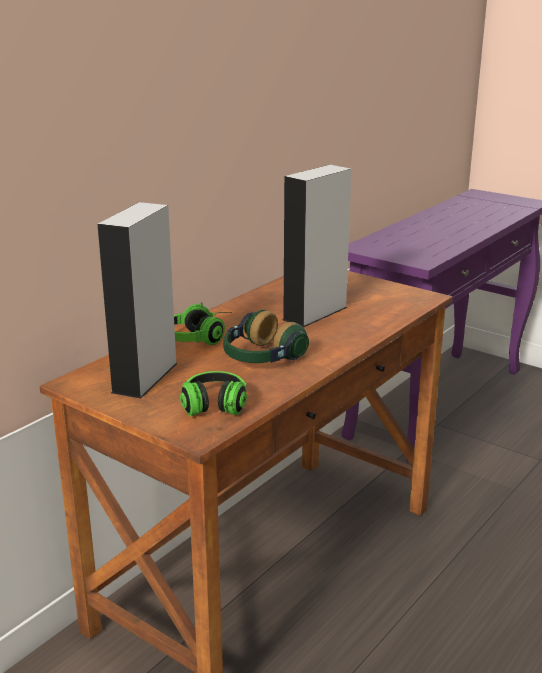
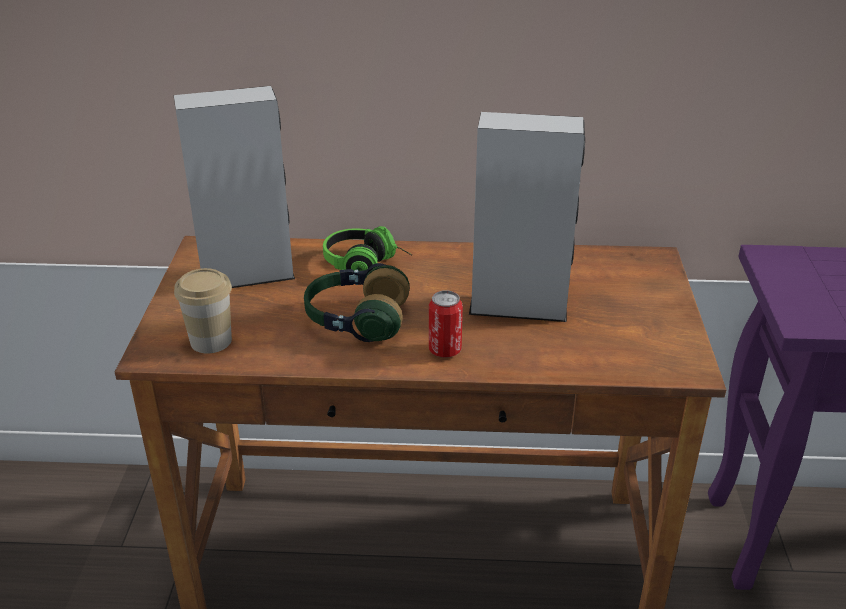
camera: 55 degrees right, 10 degrees up
(214, 410) = (211, 341): headphones -> cup
(331, 344) = (445, 350): none -> can

